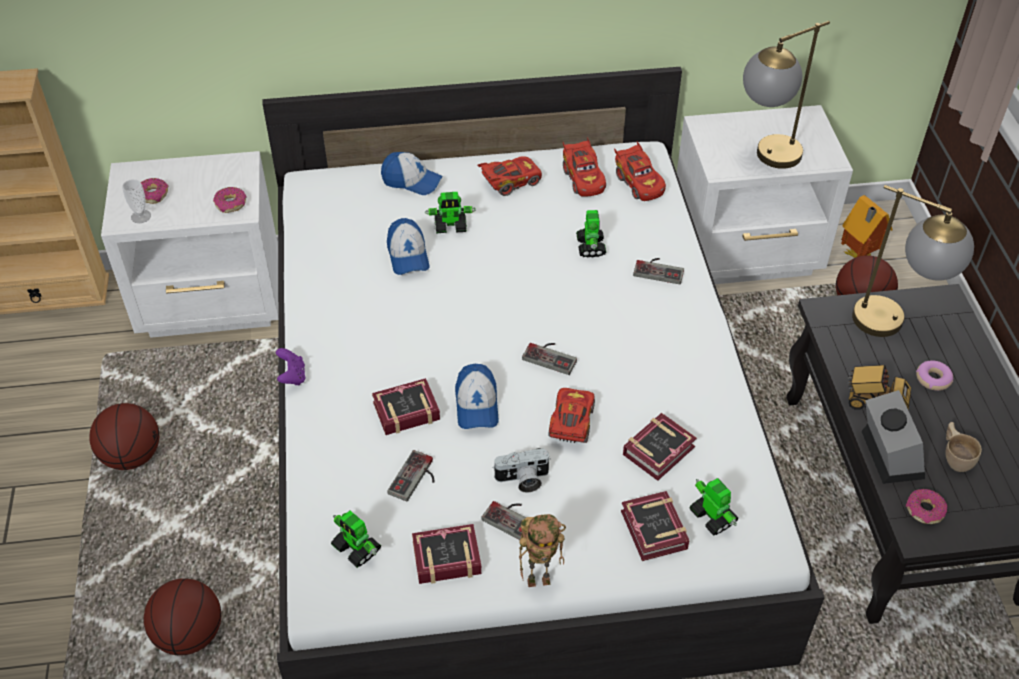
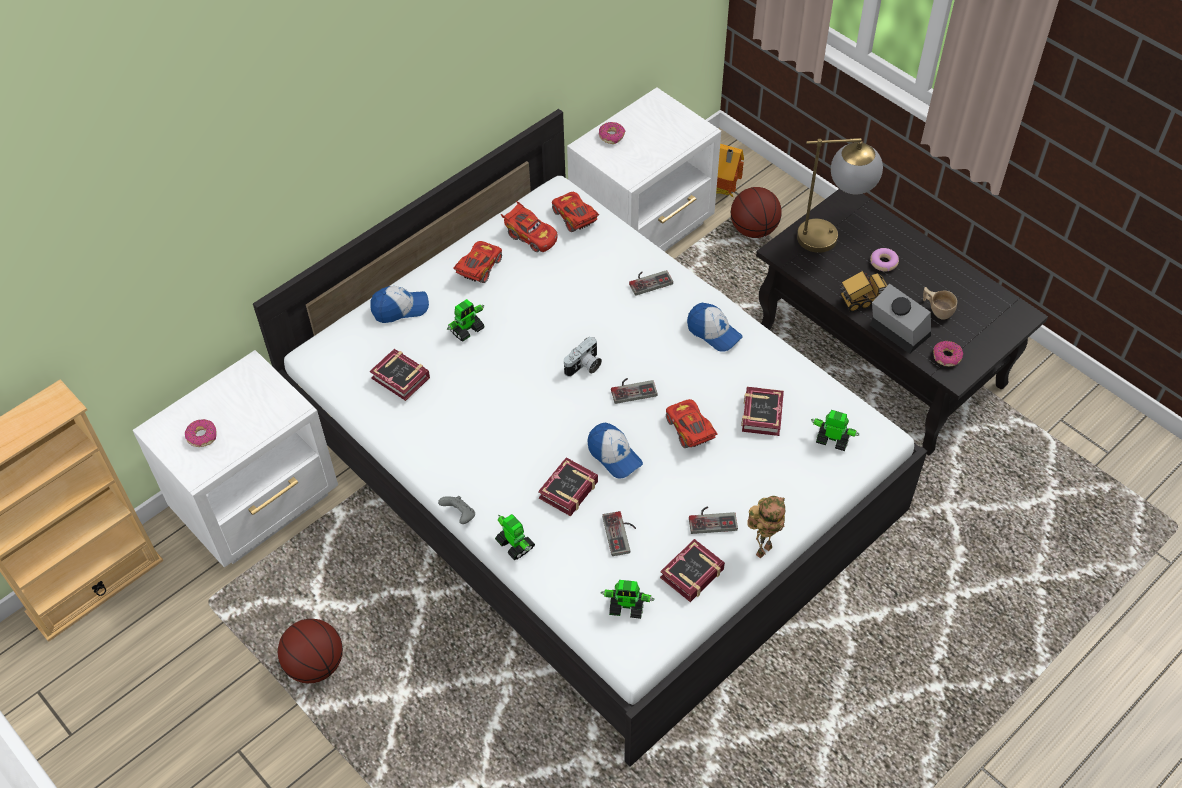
camera: 35 degrees left, 5 degrees up
(141, 216) = (211, 460): cup -> none
(190, 635) = (493, 760): basketball -> none
(231, 204) = (278, 407): donut -> donut (612, 136)
(292, 376) = (459, 515): purple game controller -> grey game controller
(408, 255) = (458, 371): cap -> cap (713, 332)
(522, 480) = (693, 489): camera -> camera (584, 366)
(590, 246) = (585, 289): toy robot -> toy robot (515, 544)
(638, 183) = (575, 218): red toy car -> red toy car turned 150 degrees counterclockwise
(653, 533) = (806, 473): book -> book (401, 380)
(766, 160) = (656, 153): table lamp -> none

